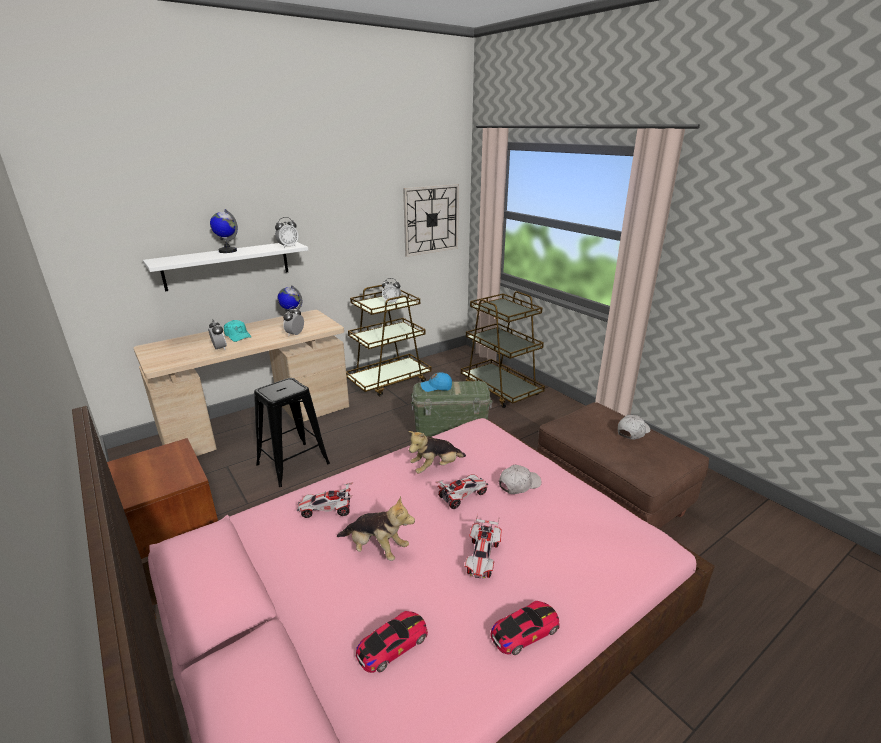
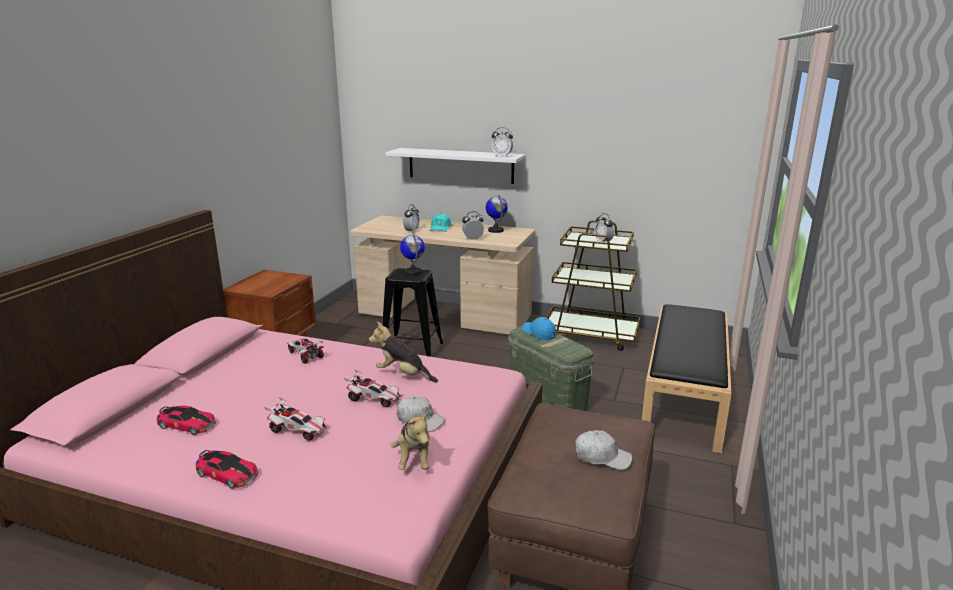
camera: 55 degrees right, 5 degrees down
(227, 251) = (457, 152): globe -> globe (413, 272)
(376, 548) = (278, 387): plush toy -> plush toy (414, 459)
(431, 219) = (705, 158): wall clock -> none
(482, 557) = (298, 430): toy car -> toy car turned 135 degrees counterclockwise
(500, 390) = (684, 396): brown cart -> black bench

